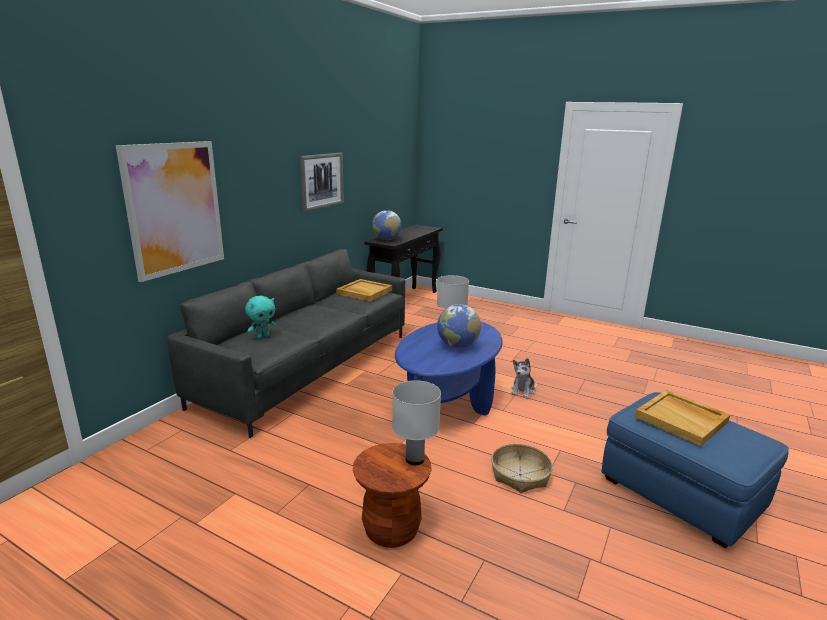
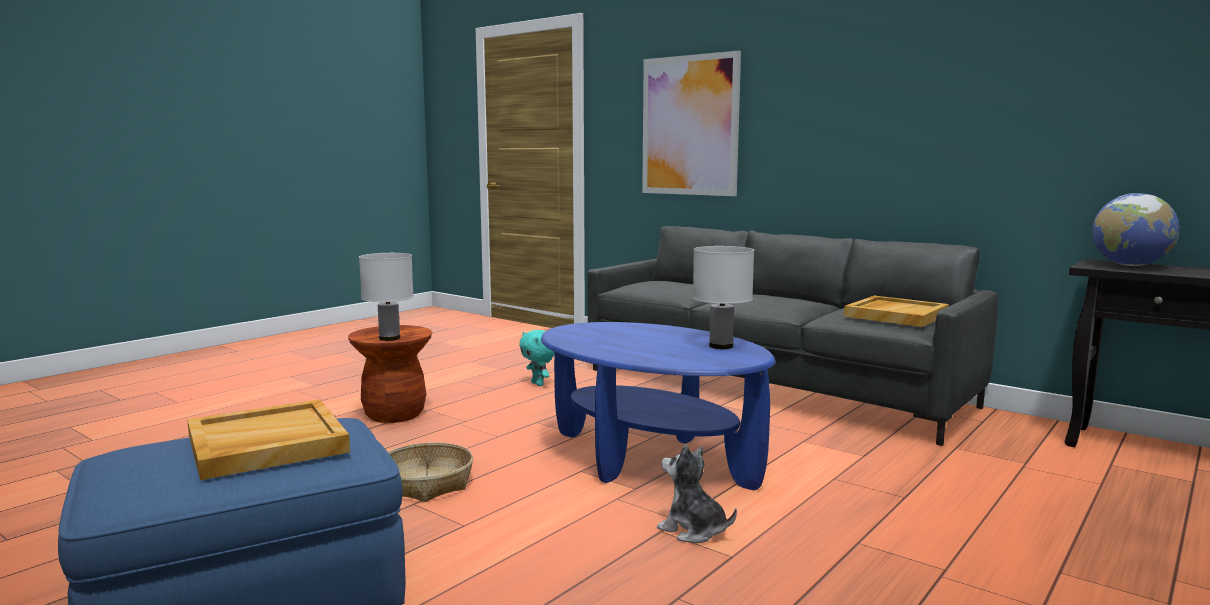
camera: 100 degrees right, 10 degrees down
(262, 336) = (679, 285): turquoise plush toy -> turquoise plush toy (538, 384)
(321, 181) = (955, 113): picture -> none
(457, 346) = (636, 344): globe -> none

